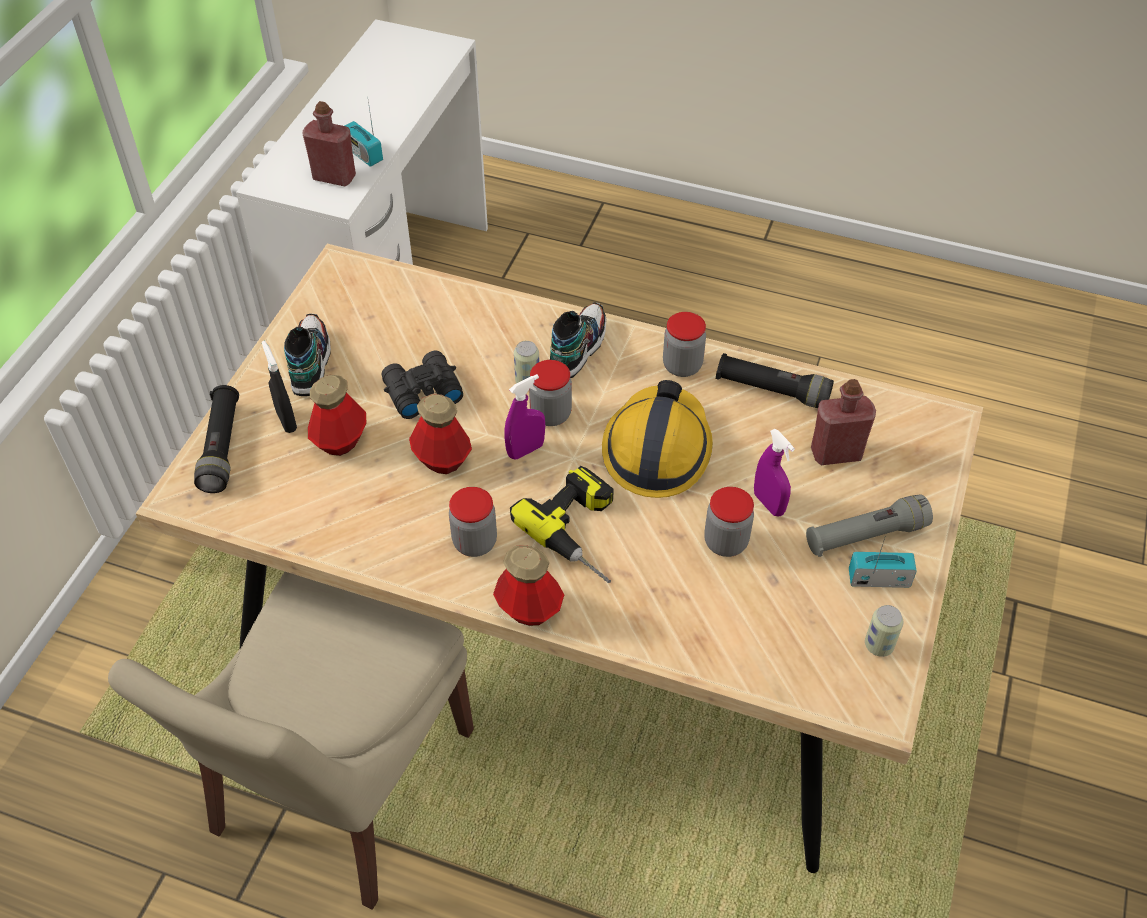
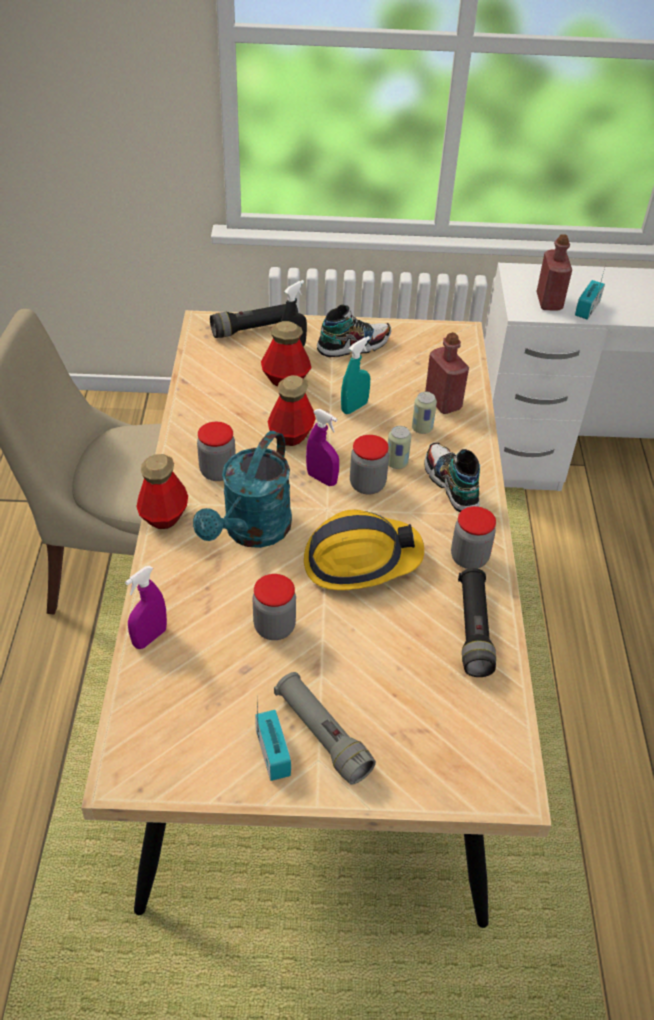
camera: 70 degrees right, 5 degrees down
(421, 391) = (354, 407): black binoculars -> turquoise spray bottle
(577, 348) = (451, 485): shoe -> shoe turned 120 degrees counterclockwise
(585, 531) = (251, 532): power drill -> turquoise watering can
(768, 504) = (331, 651): purple spray bottle -> purple spray bottle (150, 637)
(836, 453) = (417, 695): red bottle -> red bottle (443, 402)
(878, 645) = (194, 764): can -> can (422, 428)

